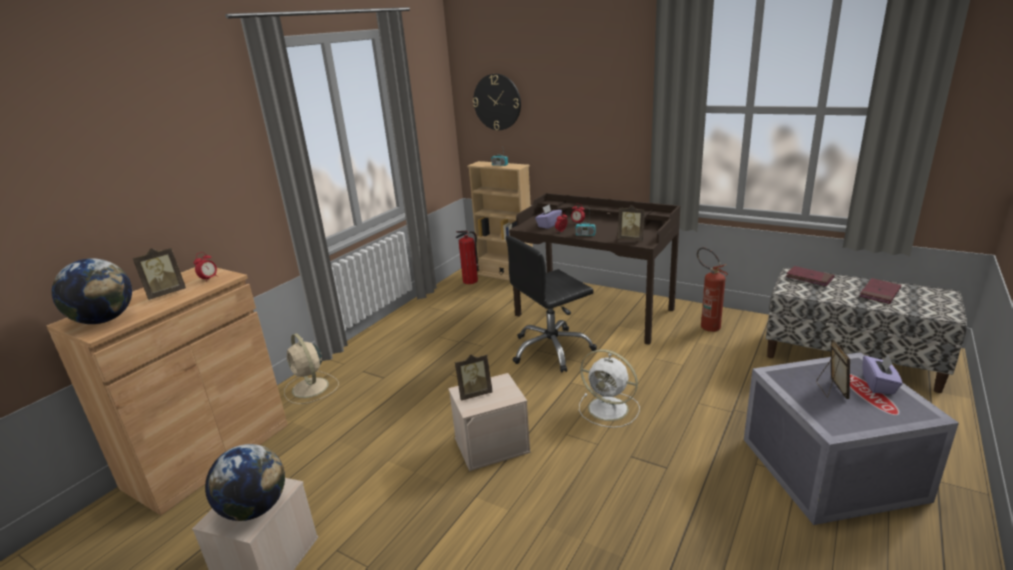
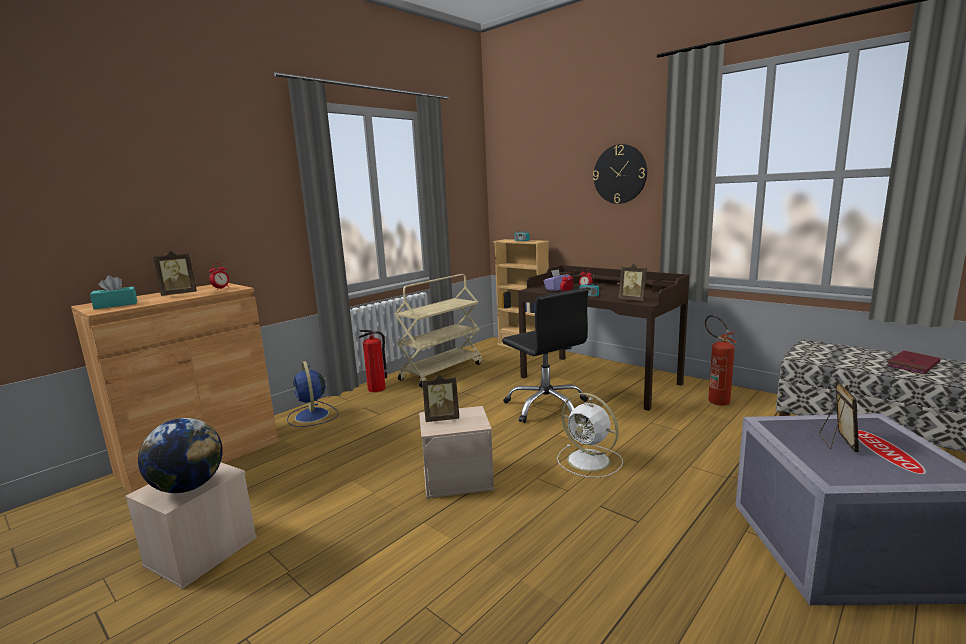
camera: 10 degrees right, 10 degrees down
(104, 320) = (116, 305): globe -> turquoise tissue box
(311, 388) = (312, 416): beige fan -> blue fan
(429, 315) = (441, 371): none -> beige cart
(470, 281) = (489, 349): fire extinguisher -> fire extinguisher (377, 388)
(497, 102) = (524, 185): wall clock -> wall clock (620, 174)
(551, 350) = (546, 406): black office chair -> black office chair turned 105 degrees counterclockwise
(809, 278) = (828, 348): red book -> none
(878, 385) = (900, 443): purple tissue box -> none

